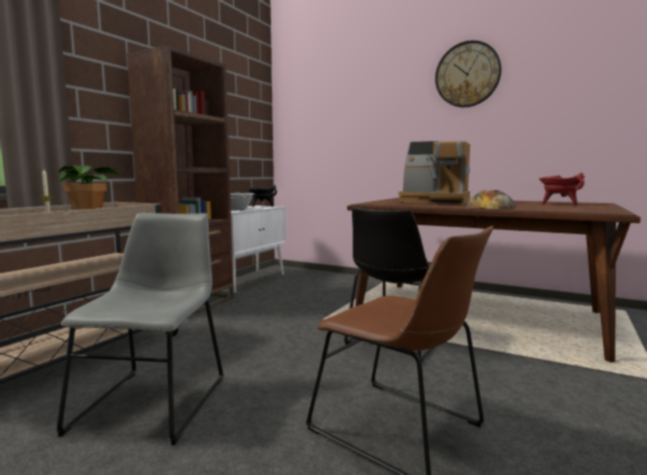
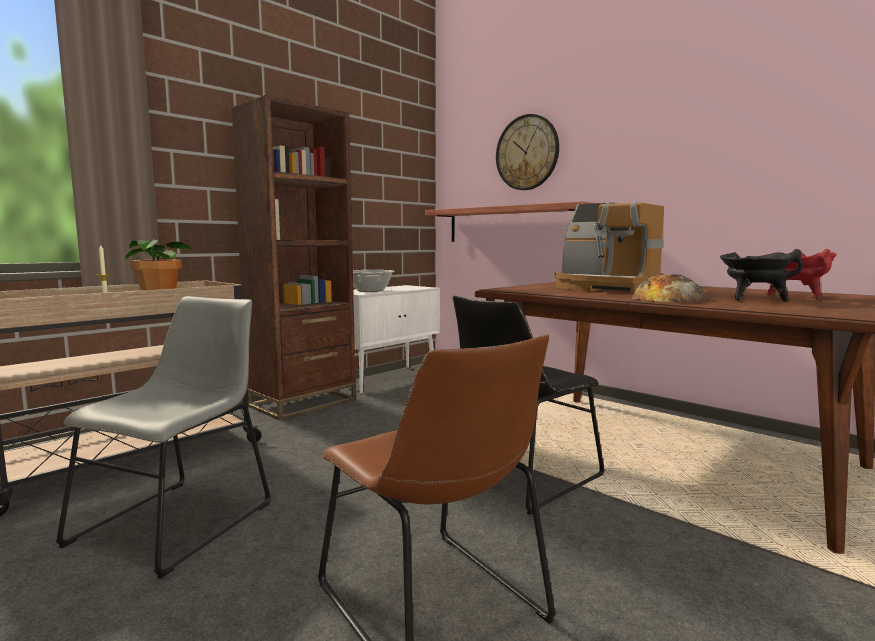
camera: 15 degrees right, 0 degrees up
(262, 206) = (411, 286): black cooking pot -> black cooking pot (754, 299)
(339, 157) = (512, 224): none -> shelf
(467, 74) = (681, 105): wall clock -> wall clock (527, 152)

